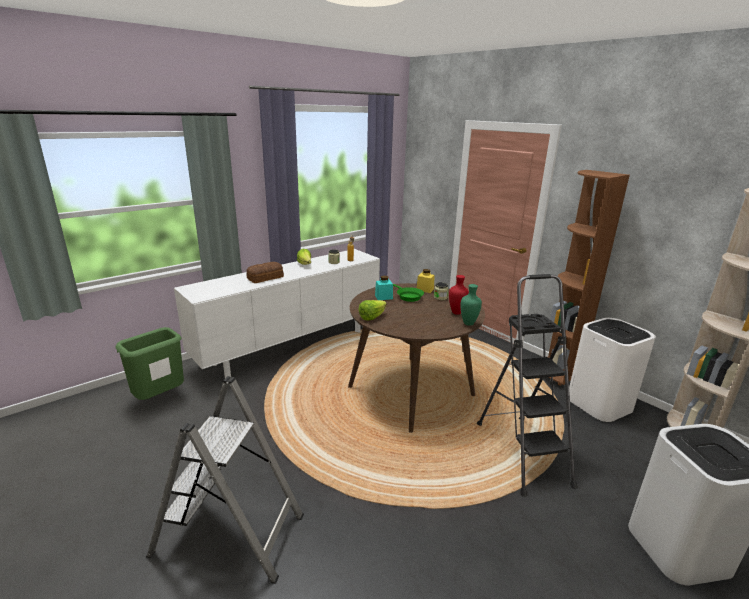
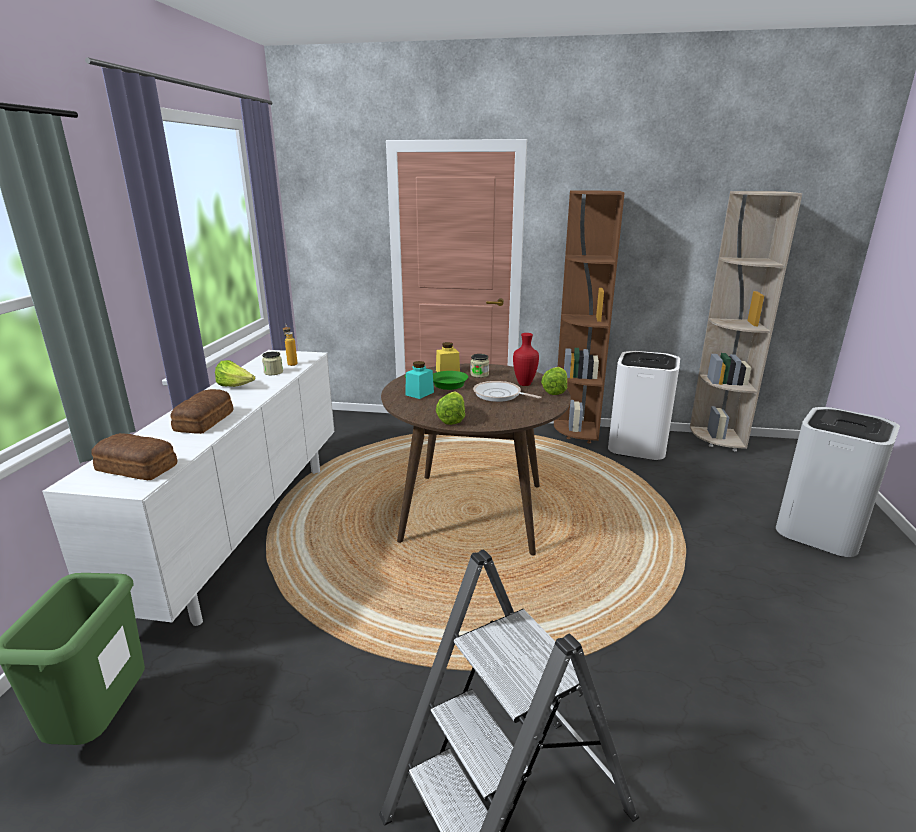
camera: 40 degrees left, 0 degrees up
(210, 290) = (137, 468): none -> bread
(426, 314) = (499, 395): none -> frying pan
(467, 323) = (554, 390): green vase -> lettuce
(521, 451) = (642, 517): step ladder -> none

